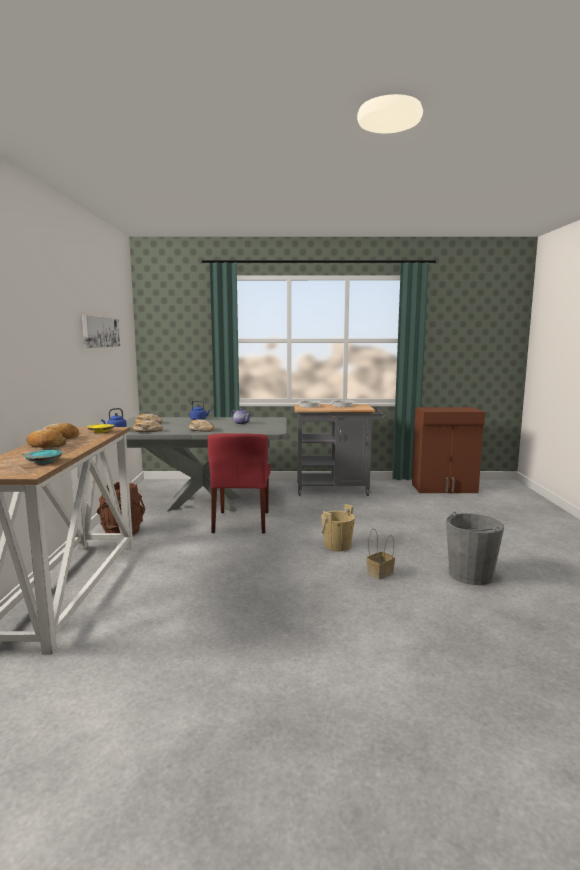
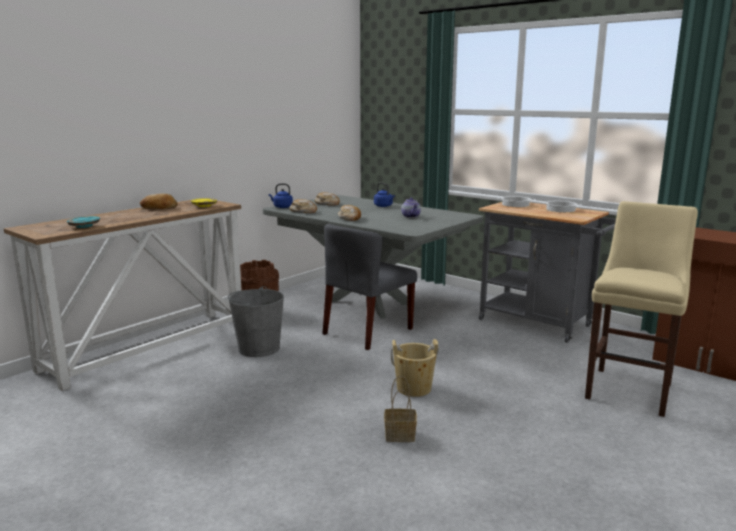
camera: 40 degrees right, 5 degrees up
(45, 445) = (130, 213): bread -> none
(100, 332) = (279, 102): picture -> none
(241, 522) = (367, 331): red chair -> grey chair
(436, 510) = (630, 389): none -> beige stool
(470, 575) = (504, 484): grey bucket -> grey bucket (258, 348)

